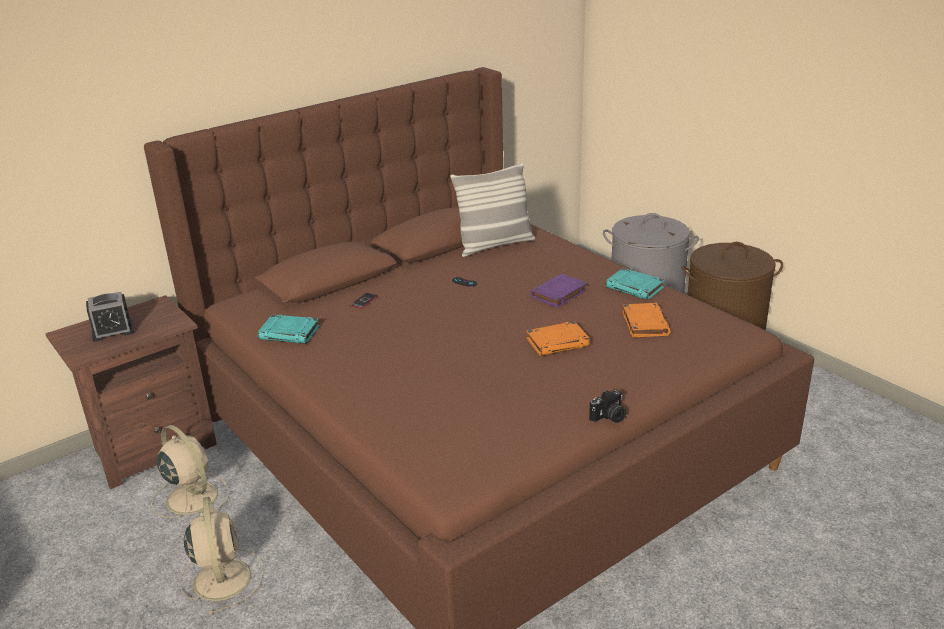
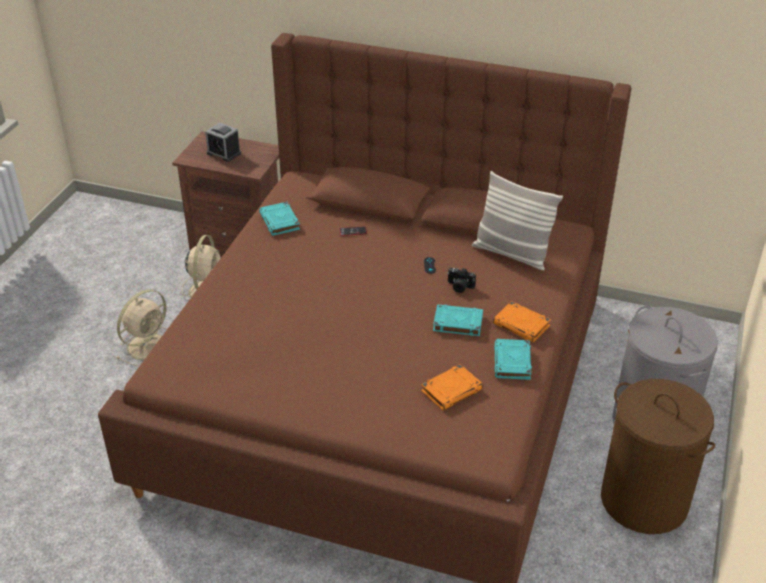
camera: 55 degrees right, 10 degrees up
(558, 294) = (457, 323): purple book -> turquoise book
(558, 342) = (377, 353): orange book -> orange book (522, 325)
(609, 417) = (289, 419): camera -> camera (459, 287)

